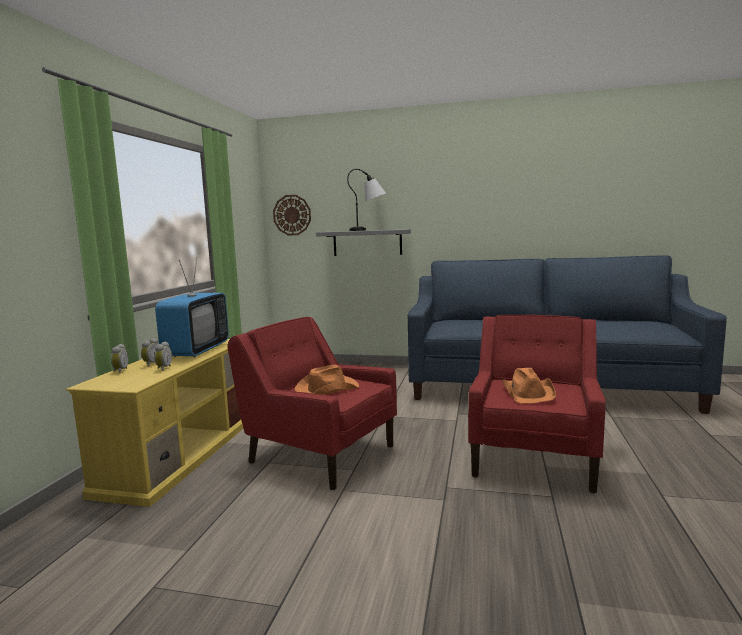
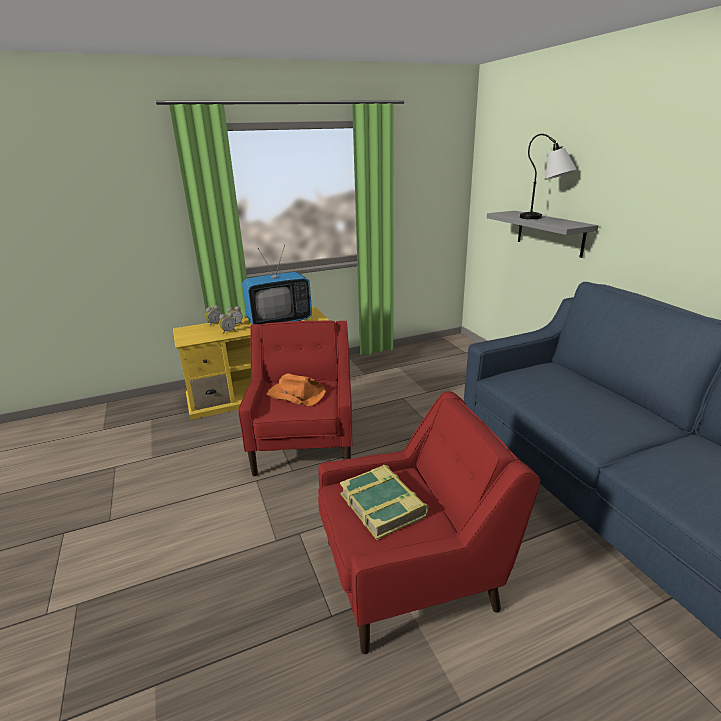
camera: 55 degrees right, 15 degrees up
(292, 215) = (491, 185): wall clock -> none
(528, 393) = (383, 505): orange hat -> book

